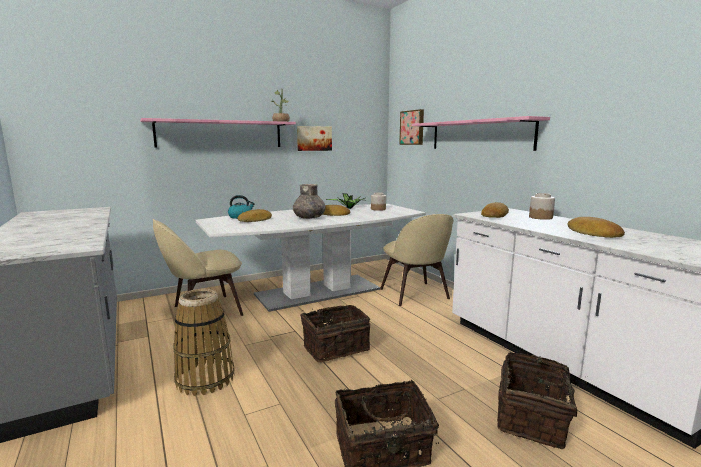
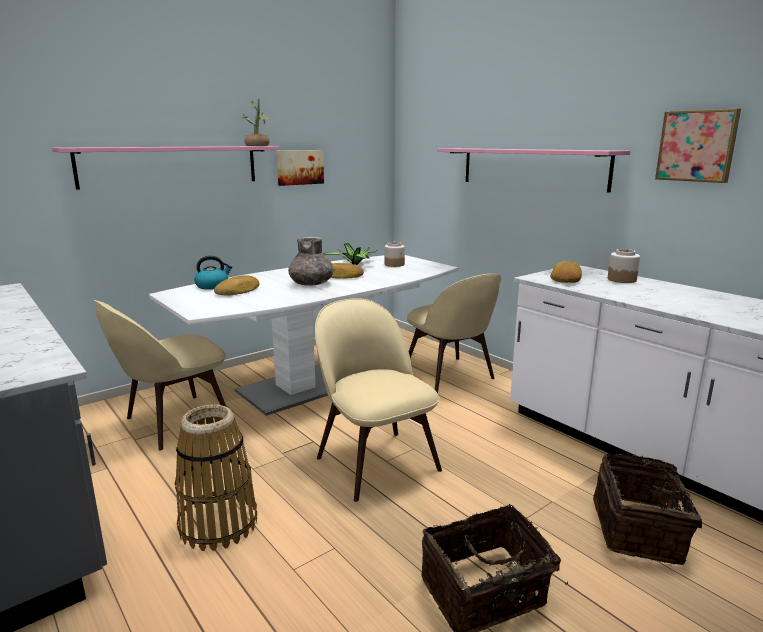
camera: 10 degrees left, 5 degrees up
(335, 347) = (375, 461): basket -> beige chair
(412, 127) = (433, 151): picture -> picture (697, 146)
(593, 233) = (697, 304): bread -> none

